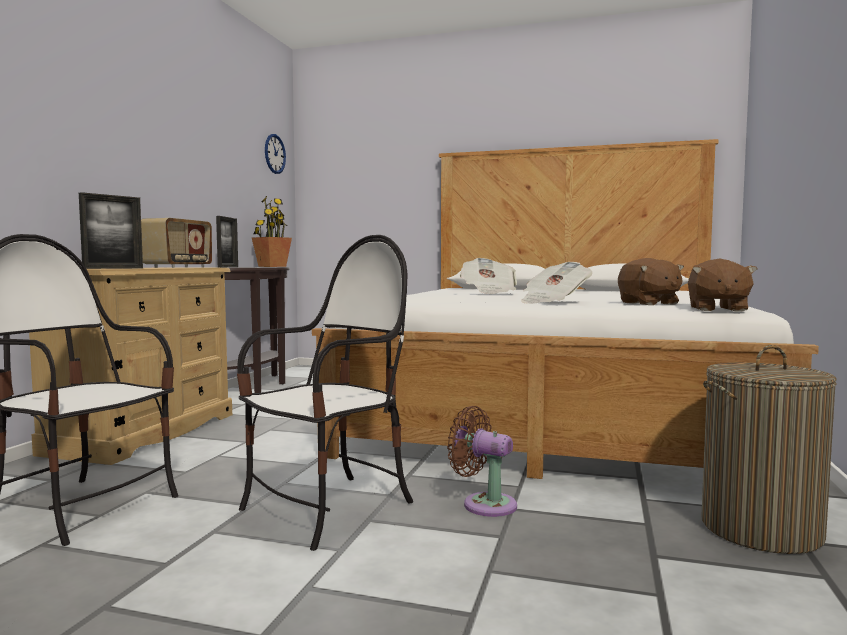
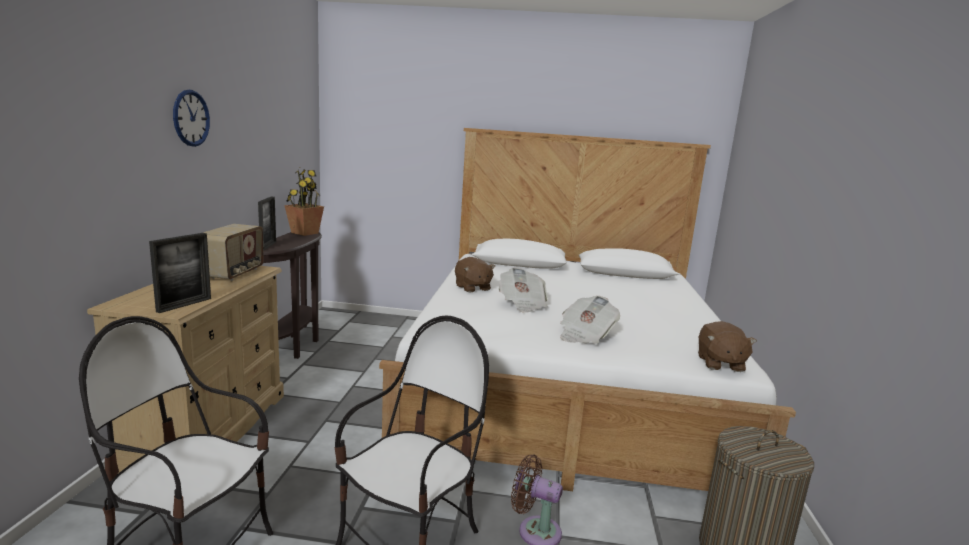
camera: 10 degrees left, 10 degrees up
(274, 154) = (303, 115): wall clock -> wall clock (191, 118)
(648, 303) = (662, 341): brown plush toy -> brown plush toy (472, 288)

